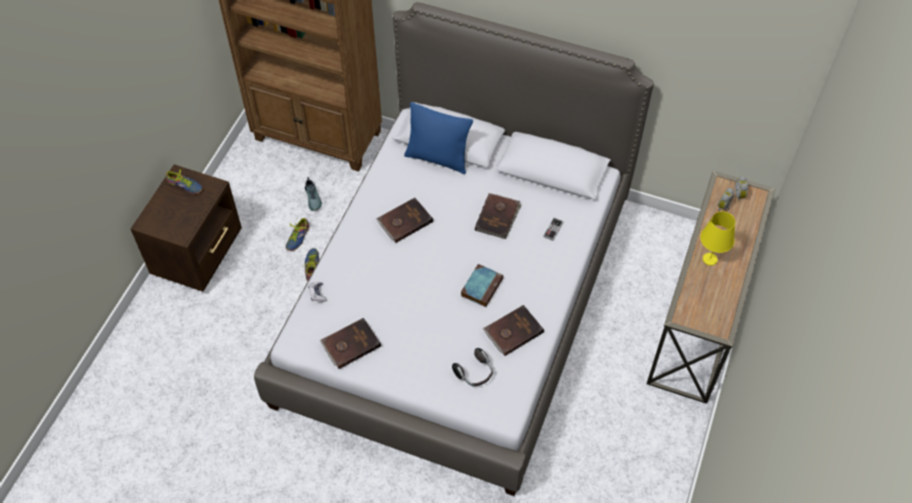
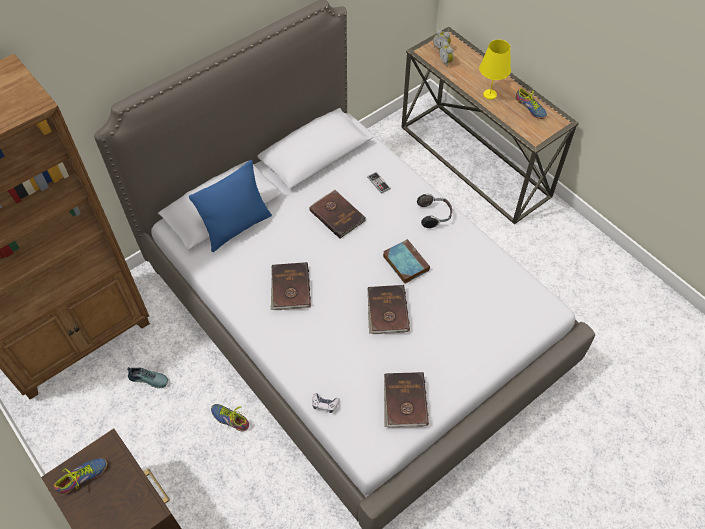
camera: 60 degrees left, 0 degrees up
(296, 237) = (184, 417): shoe -> shoe (529, 108)
(474, 373) = (494, 313): headphones -> headphones (434, 215)
(513, 331) = (466, 263): brown book -> brown book (387, 311)

